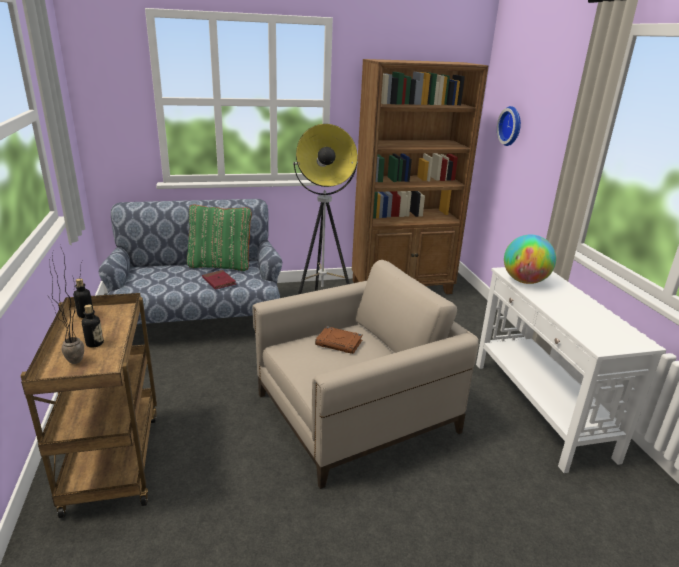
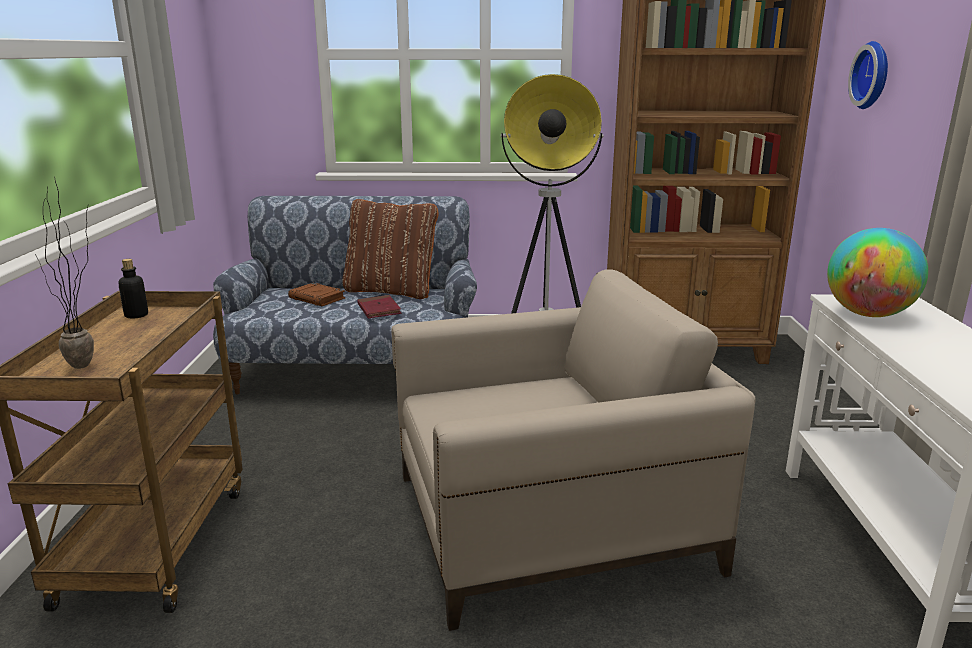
camera: 15 degrees right, 5 degrees down
(95, 343) = (122, 348): bottle -> none
(220, 265) = (391, 291): green pillow -> brown pillow
(339, 343) = (523, 397): brown book -> brown book (317, 298)

